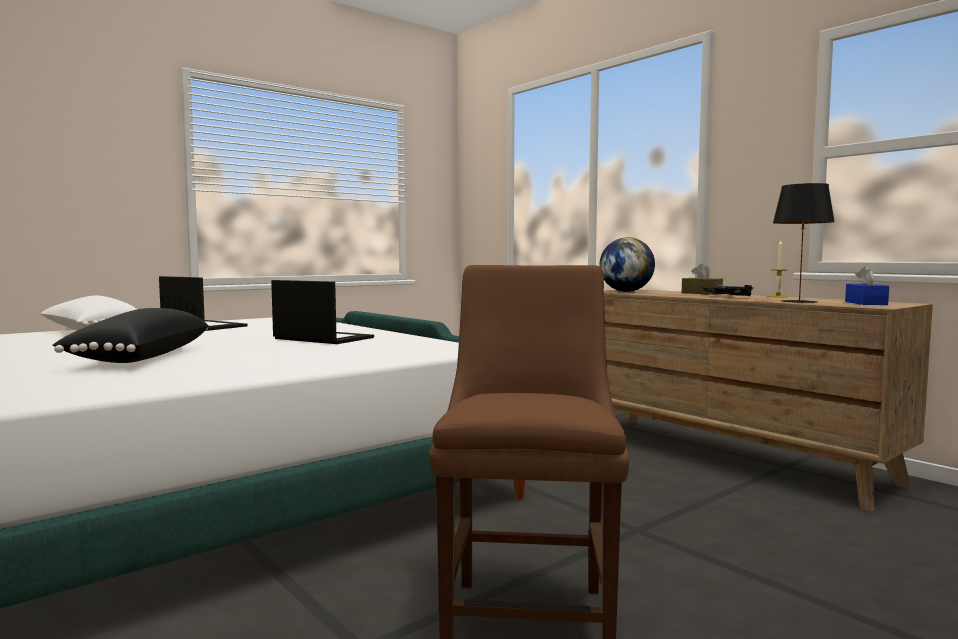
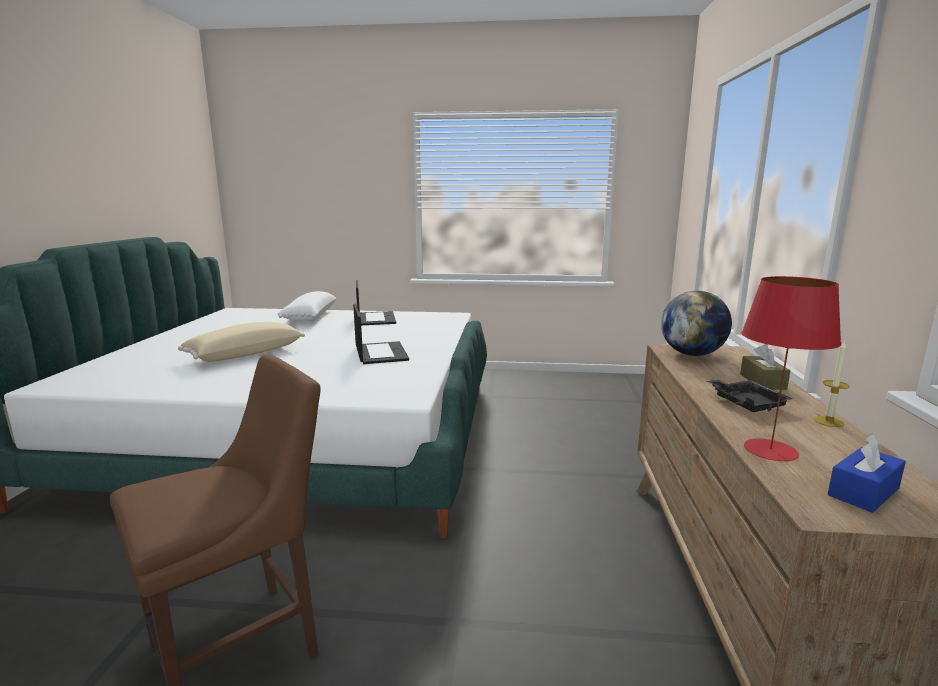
camera: 45 degrees right, 10 degrees up
(139, 358) = (245, 354): black pillow -> beige pillow
(799, 302) = (771, 449): black table lamp -> red table lamp

